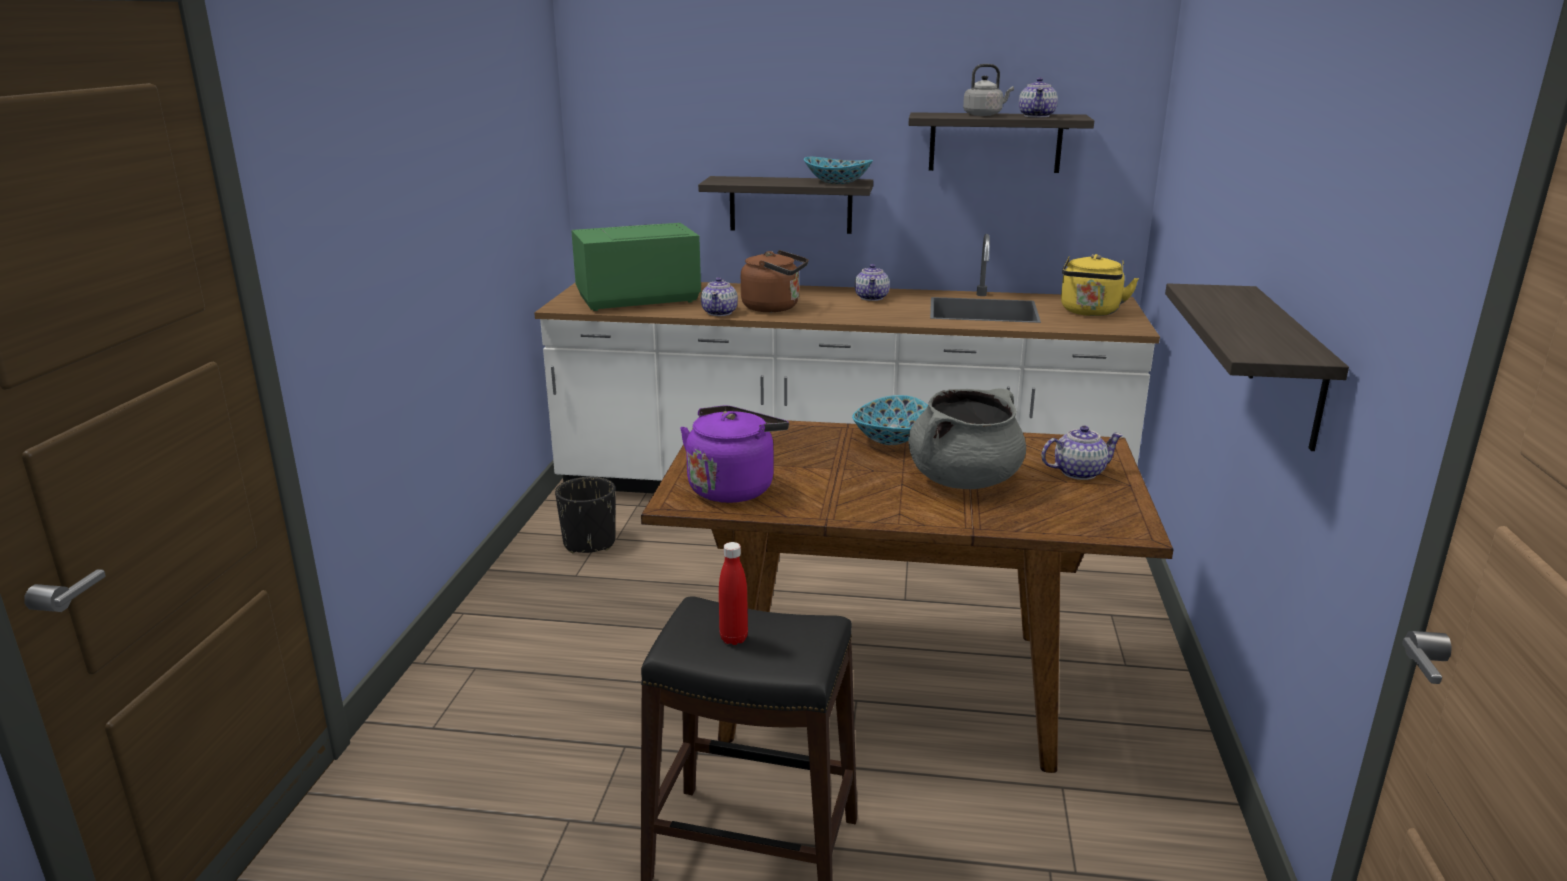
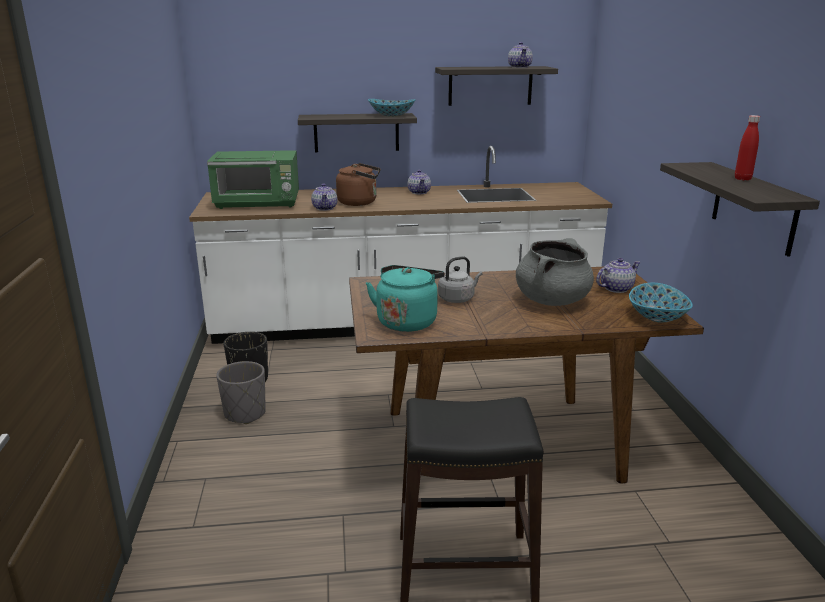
camera: 15 degrees left, 0 degrees up
(563, 589) = (245, 414): none -> grey planter
(636, 300) = (258, 204): green microwave -> green microwave turned 150 degrees counterclockwise
(733, 487) = (407, 321): purple kettle -> turquoise kettle
(733, 638) = (461, 421): red bottle -> red bottle (742, 179)
(890, 439) = (486, 280): bowl -> bowl (656, 317)
(984, 115) = (486, 67): grey kettle -> grey kettle (458, 298)
(1090, 312) = (561, 192): yellow kettle -> none

